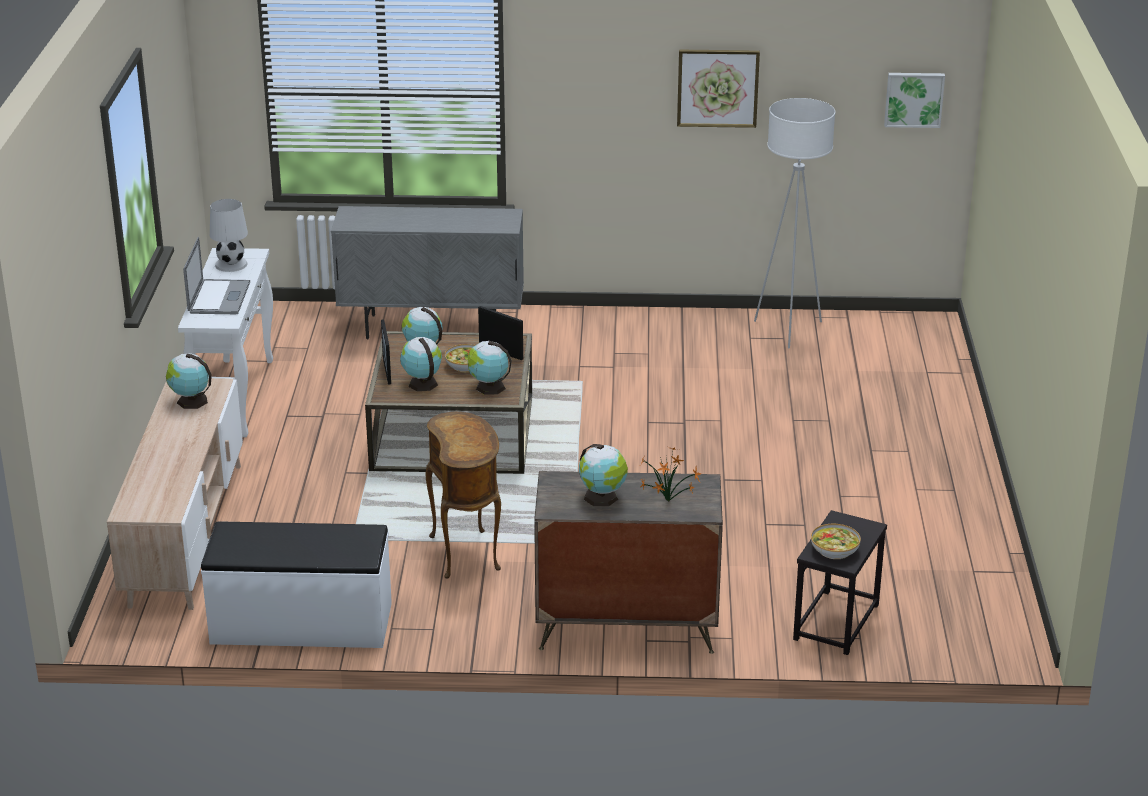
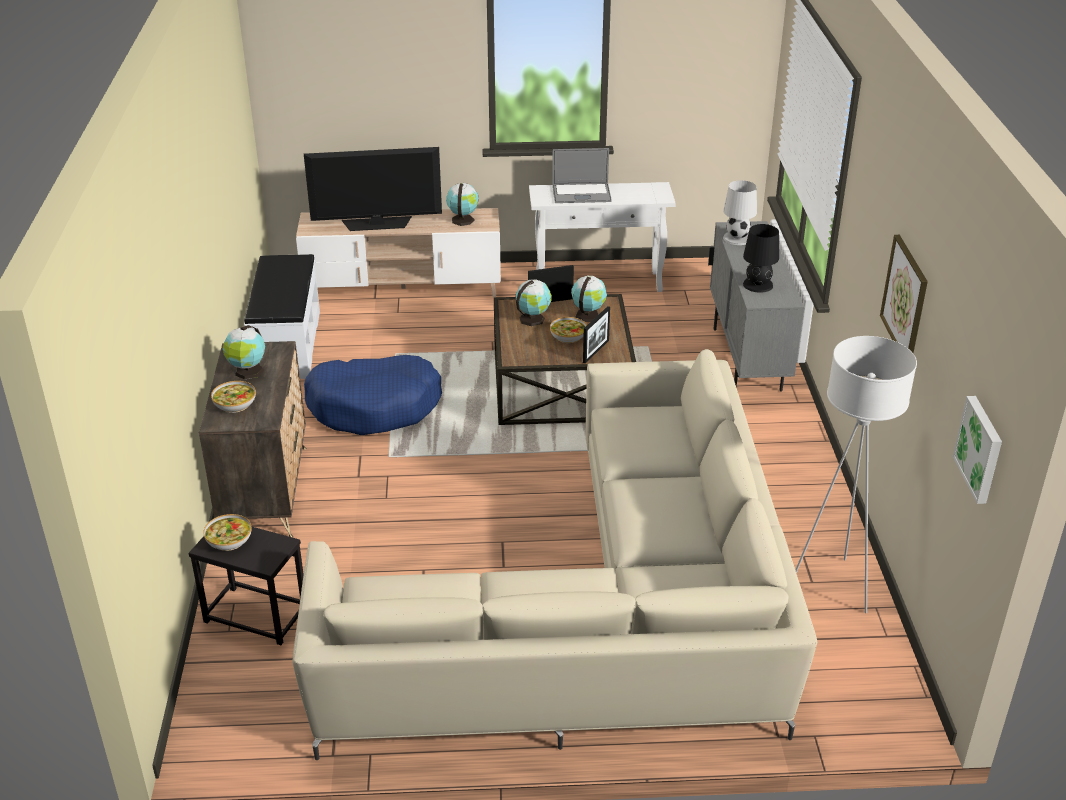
camera: 85 degrees right, 5 degrees up
(174, 461) = (377, 224): none -> television
(231, 264) = (641, 192): white table lamp -> white table lamp (737, 238)
(467, 554) = (375, 406): brown side table -> blue dog bed
(475, 223) = (758, 285): none -> black table lamp
(488, 387) = (531, 350): globe -> none
(669, 502) = (235, 404): potted plant -> bowl
(835, 435) = (601, 620): none -> beige sofa

